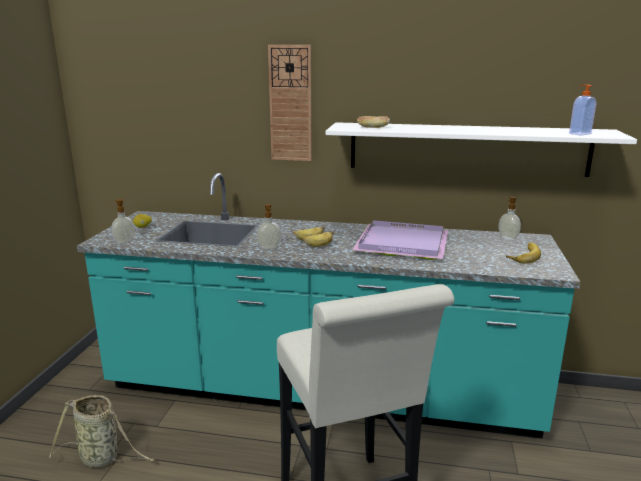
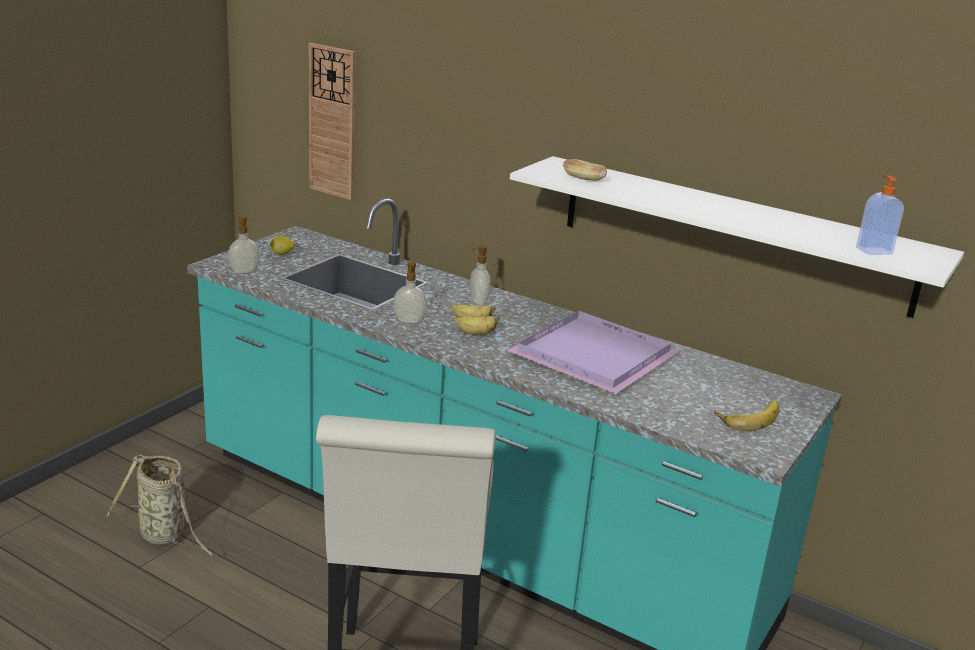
camera: 20 degrees right, 5 degrees up
(290, 104) = (497, 118): wall clock -> wall clock (333, 122)
(507, 238) = (762, 384): soap dispenser -> soap dispenser (478, 301)

